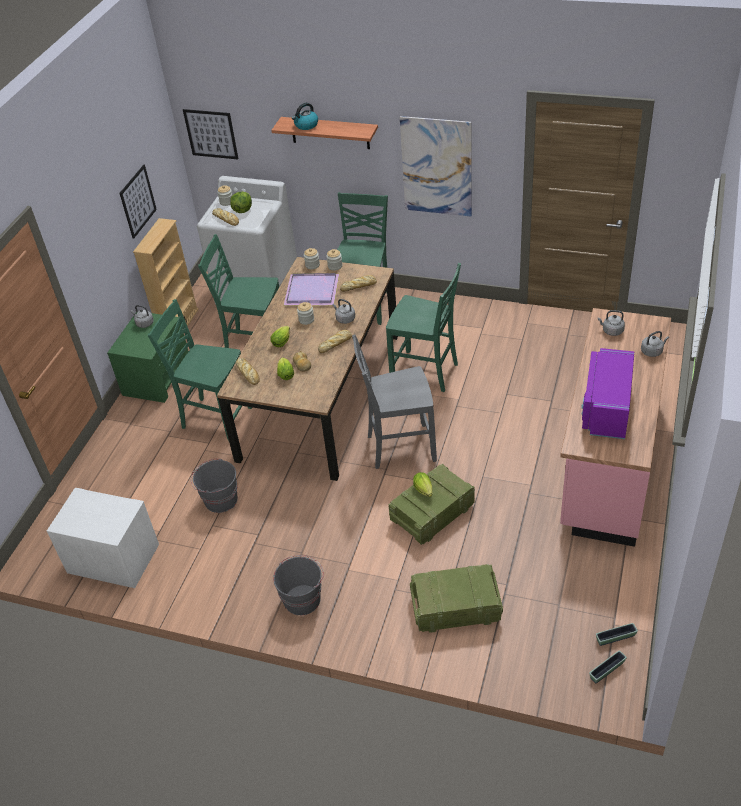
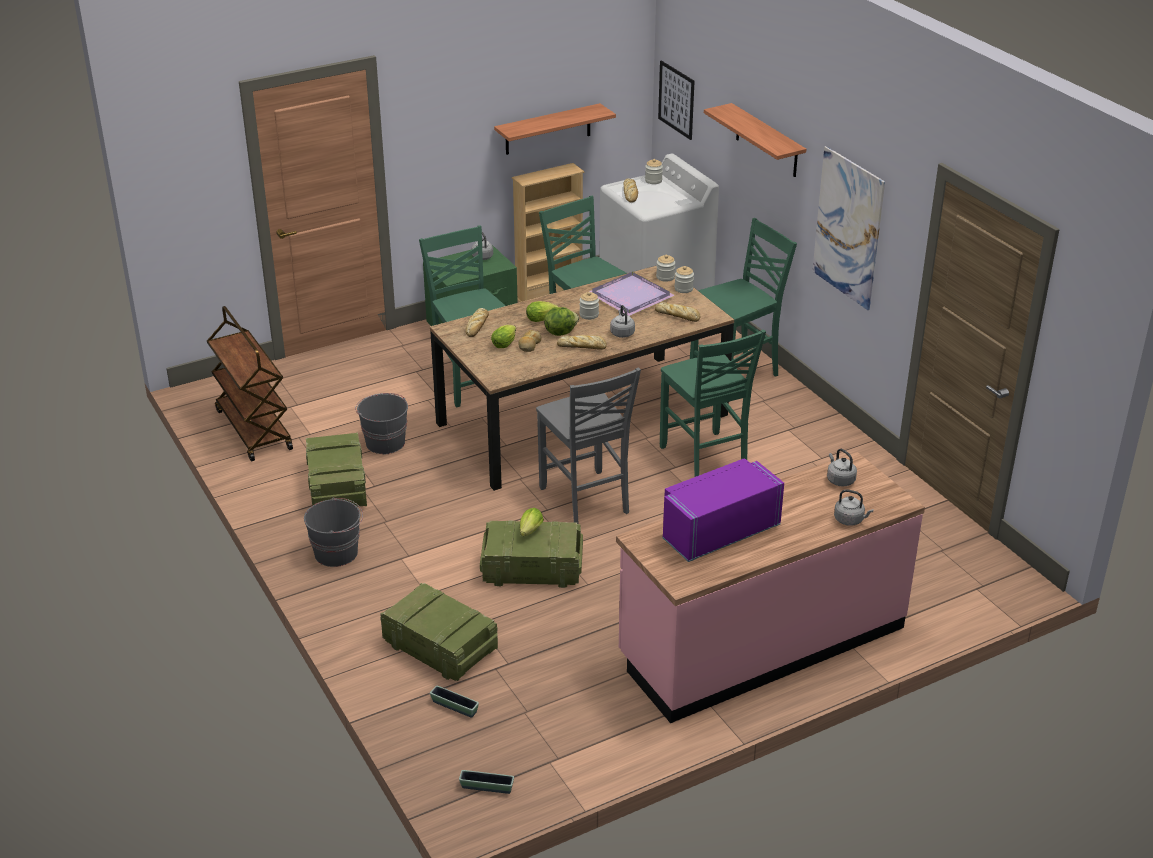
camera: 40 degrees right, 10 degrees down
(113, 558) = (253, 429): white nightstand -> brown cart
(138, 201) = (548, 129): picture -> shelf
(236, 554) = (338, 488): none -> crate
(242, 210) = (656, 193): lettuce -> lettuce (560, 332)
(306, 125) = (740, 119): kettle -> none
(399, 447) = (586, 501): grey chair -> grey chair turned 150 degrees counterclockwise
(615, 638) = (534, 772): planter -> planter (454, 707)

